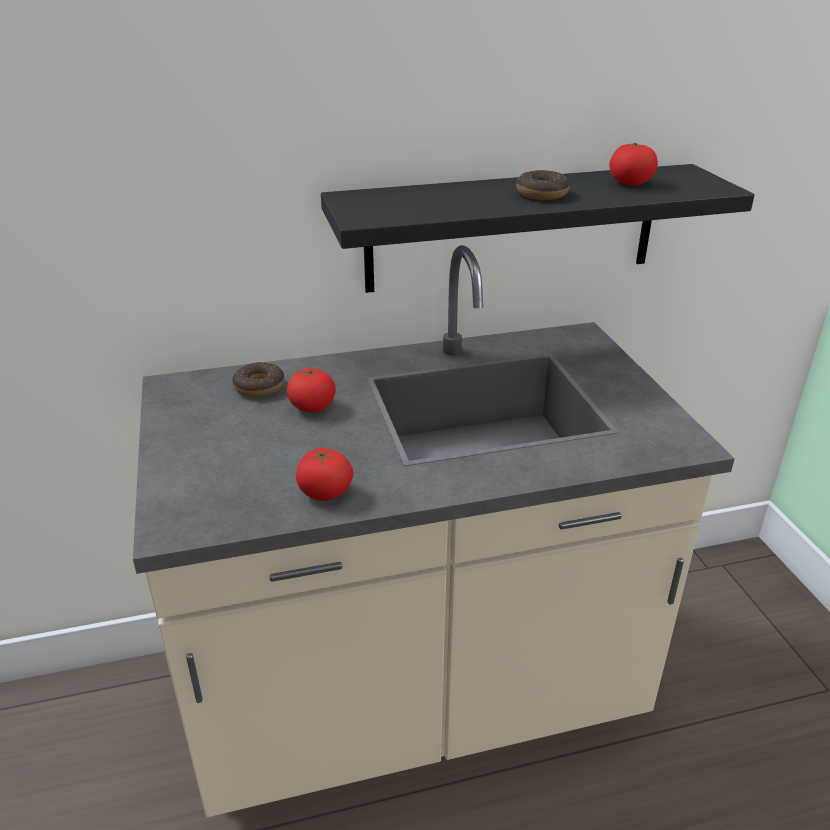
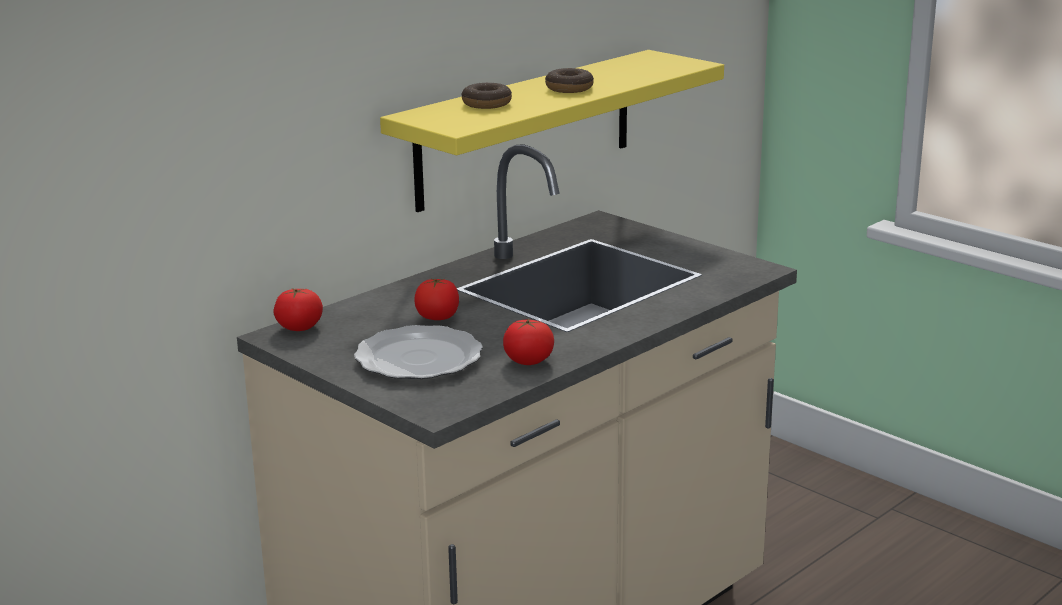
camera: 30 degrees left, 10 degrees down
(236, 452) = (416, 358): none -> plate
(259, 387) = (367, 316): donut -> donut (486, 104)
(512, 228) = (526, 129): black shelf -> yellow shelf
(630, 183) = (624, 70): tomato -> tomato (299, 327)

